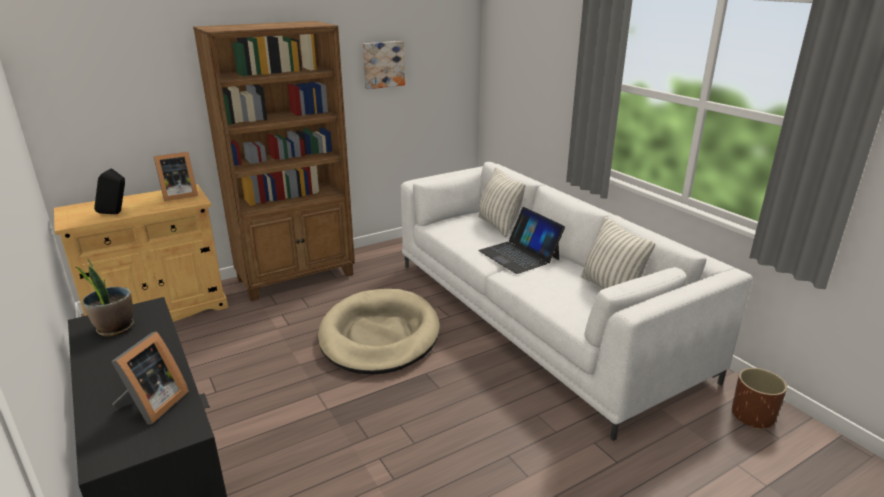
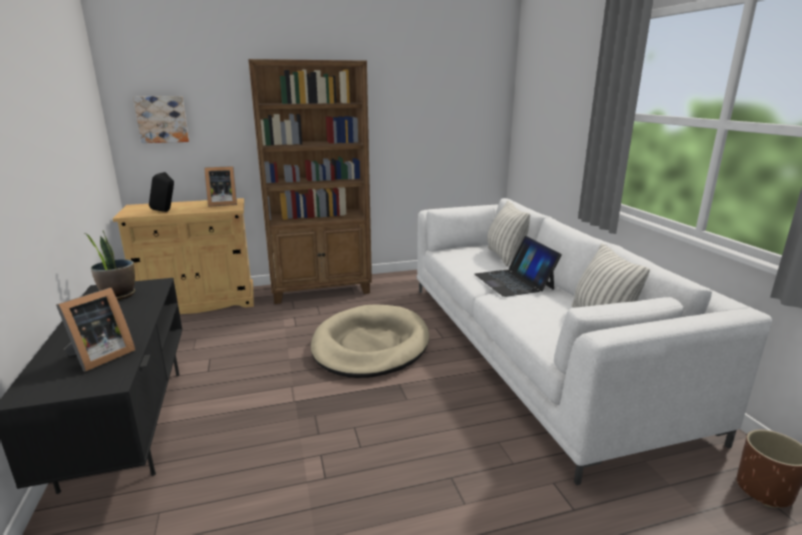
camera: 15 degrees right, 5 degrees down
(383, 64) = (417, 106): picture -> picture (162, 119)

